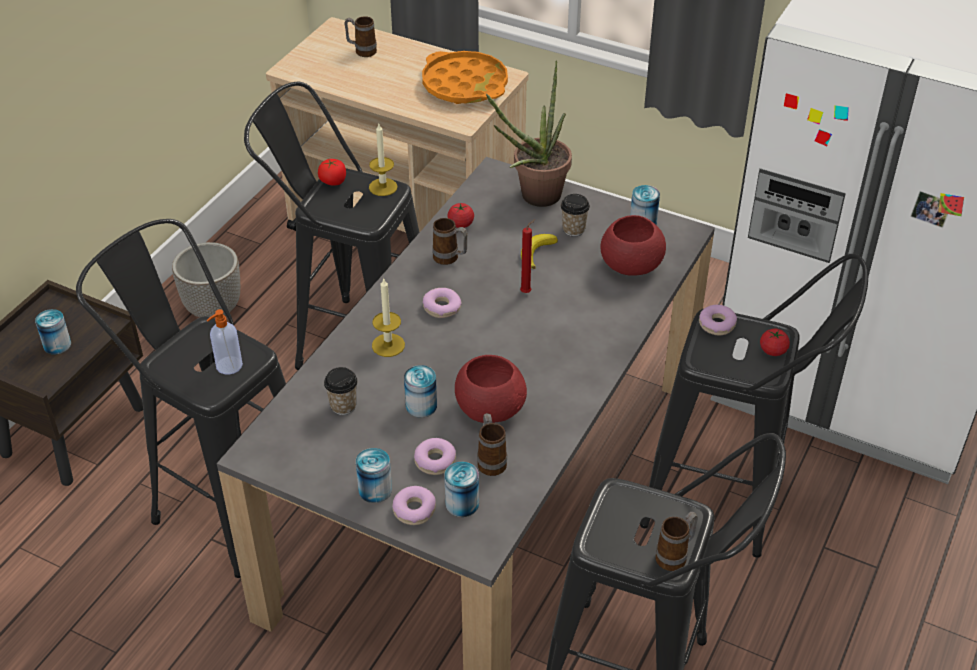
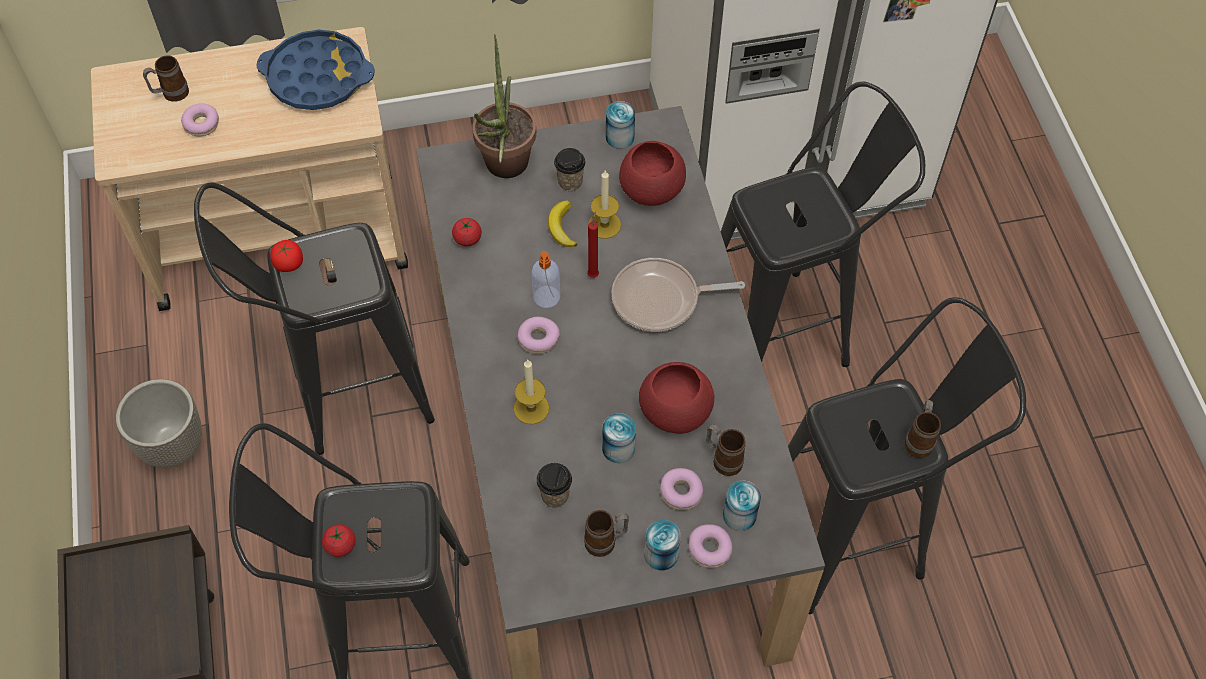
camera: 40 degrees left, 15 degrees up
(57, 345) = (145, 610): can -> none
(228, 366) = (400, 526): soap dispenser -> soap dispenser (546, 298)
(383, 187) = (343, 240): candle -> candle (604, 225)
(450, 259) = (495, 282): mug -> mug (606, 541)
(465, 85) = (317, 77): orange tray -> blue tray
(559, 335) = (661, 300): none -> frying pan
(717, 324) = (760, 202): donut -> donut (201, 124)
(773, 351) = (823, 200): tomato -> tomato (340, 546)

